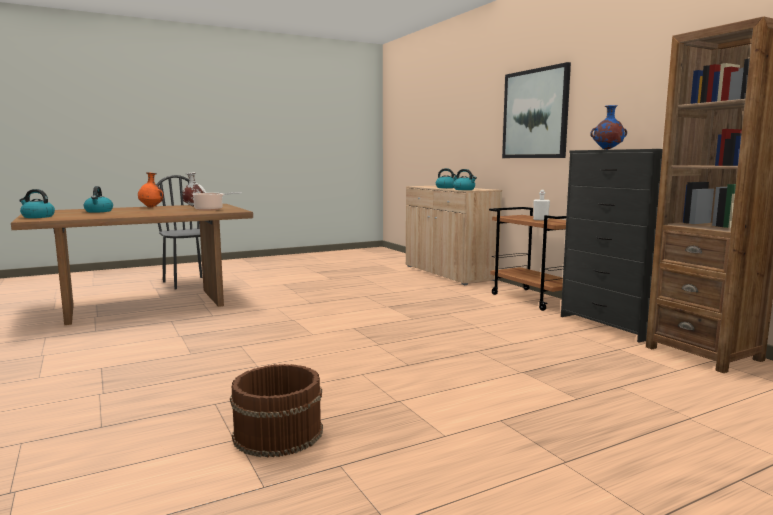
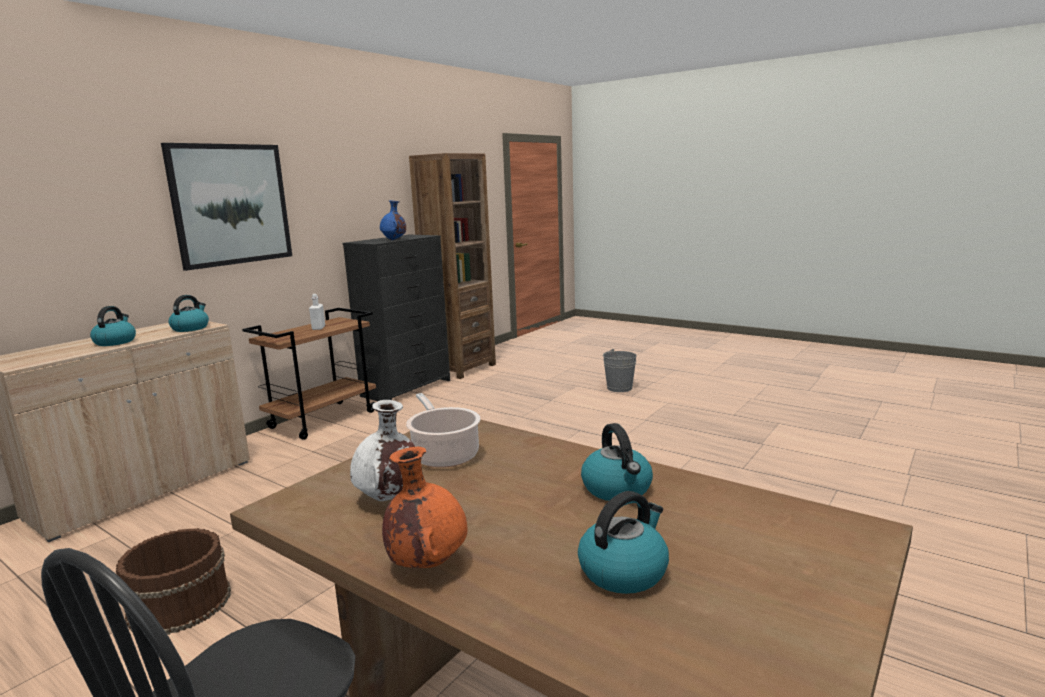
camera: 115 degrees left, 5 degrees up
(37, 217) = (831, 569): kettle -> kettle (617, 489)
(277, 433) = (736, 436): brown bucket -> brown bucket (179, 605)
(546, 423) = (619, 388): none -> grey bucket

